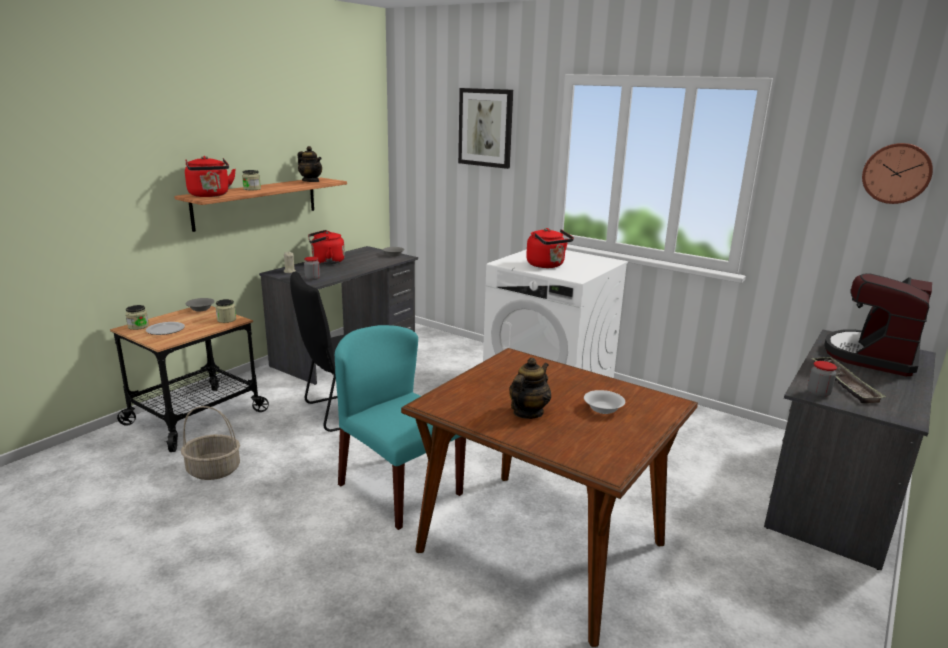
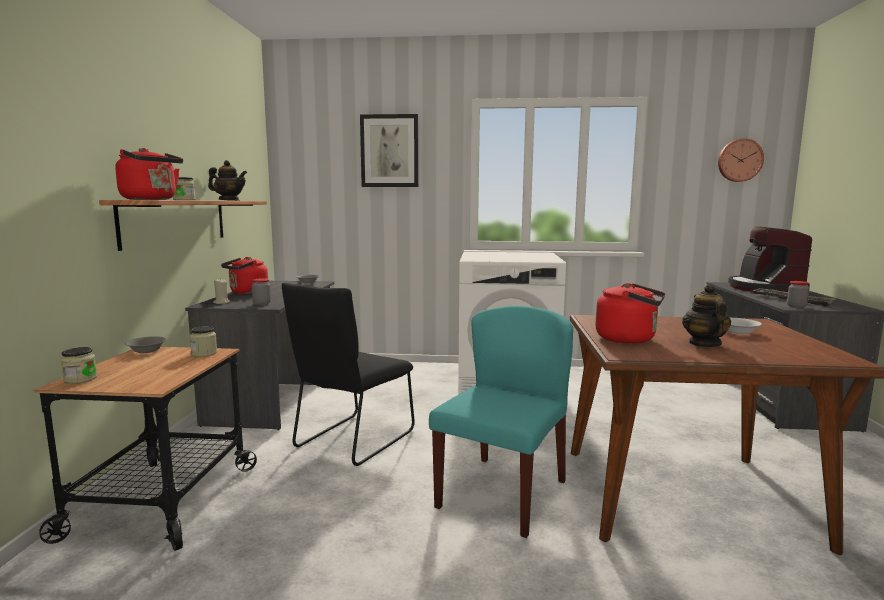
camera: 30 degrees left, 10 degrees down
(165, 330) = (132, 375): plate -> none
(213, 470) = (266, 550): basket -> none
(399, 488) = (502, 493): turquoise chair -> turquoise chair turned 105 degrees clockwise
(547, 265) = (509, 258): red kettle -> red kettle (629, 339)

